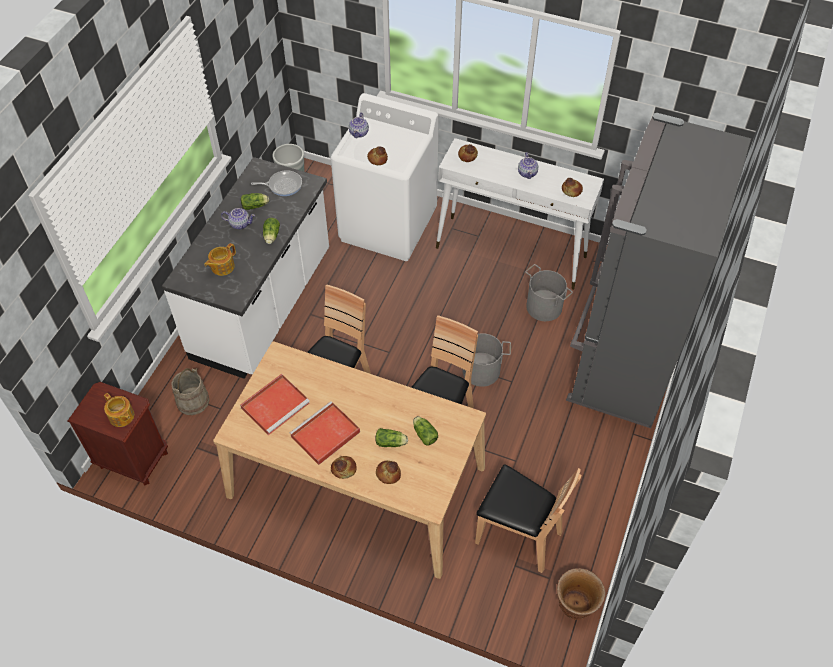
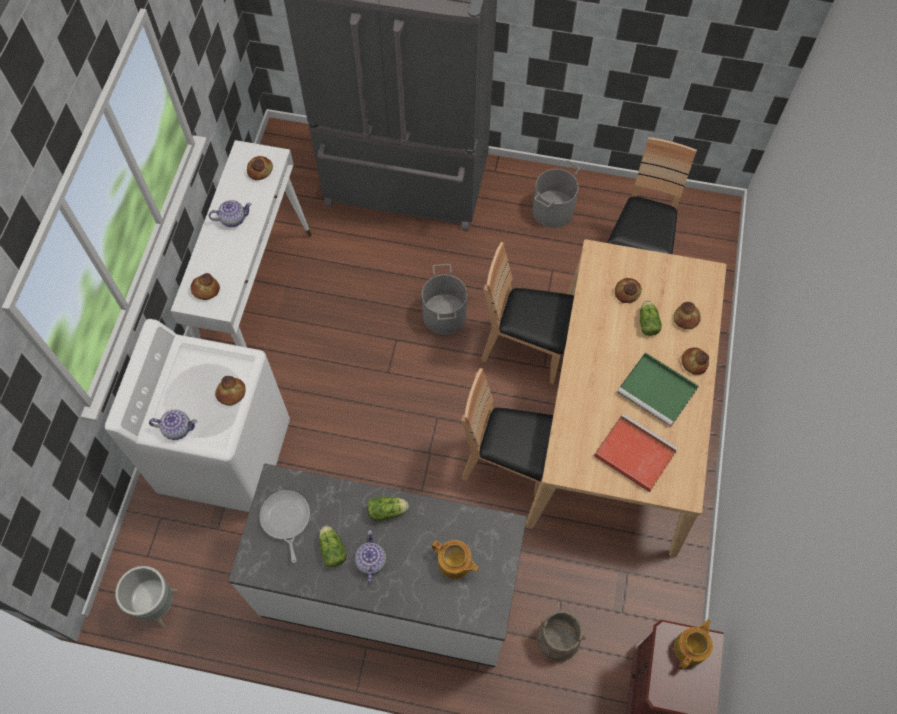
camera: 100 degrees left, 10 degrees up
(324, 435) = (658, 391): red tray -> green tray
(424, 434) = (627, 293): lettuce -> bread
(543, 307) = (342, 262): grey bucket -> grey bucket (553, 211)
(575, 605) = (690, 208): brown planter -> none

